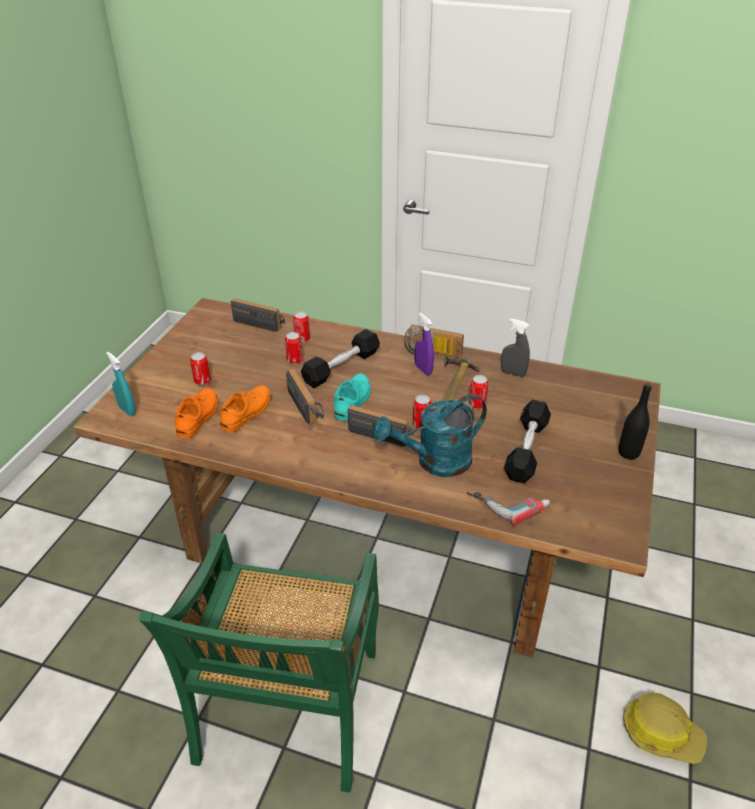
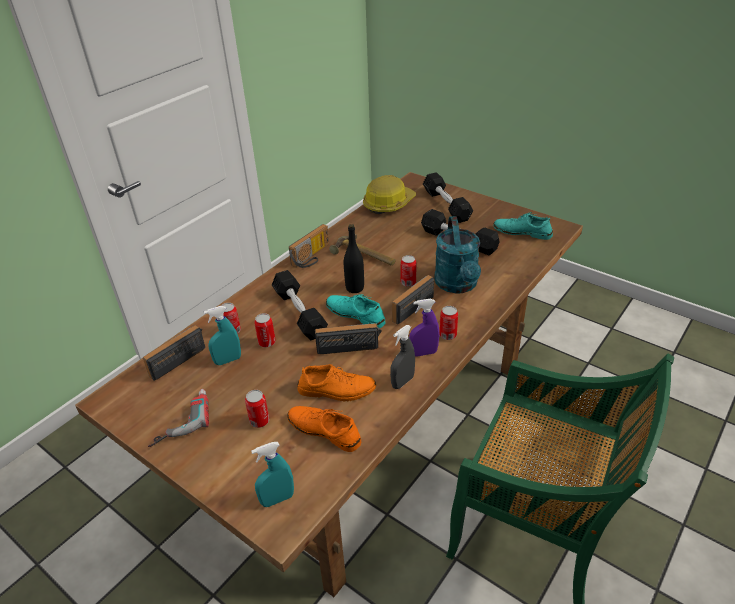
camera: 70 degrees left, 0 degrees up
(247, 412) = (336, 390): orange shoe -> orange shoe turned 135 degrees clockwise
(266, 347) = (228, 360): none -> turquoise spray bottle
(423, 369) = (333, 266): purple spray bottle -> purple spray bottle (423, 353)
(477, 404) = (395, 250): can -> can (447, 335)
(508, 502) = (513, 261): power drill -> power drill (180, 420)
(513, 373) = (365, 224): grey spray bottle -> grey spray bottle (402, 382)
(583, 504) = (522, 232): none -> turquoise shoe
(600, 426) = (446, 205): none -> black dumbbell
(628, 453) = (477, 202): black bottle -> black bottle (354, 288)
(661, 733) = (581, 328): hard hat -> hard hat (388, 204)

